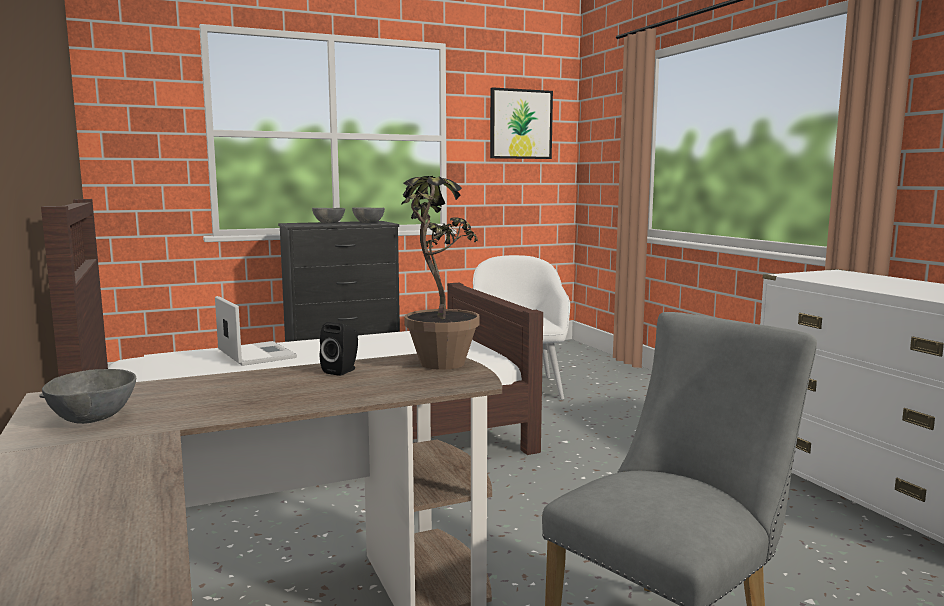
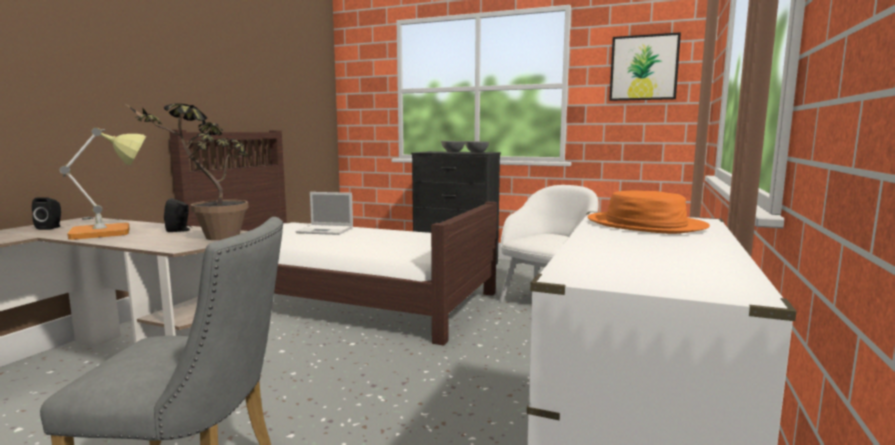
camera: 45 degrees right, 0 degrees up
(94, 417) = (51, 227): grey bowl -> black speaker
(255, 354) = (326, 230): laptop -> laptop turned 90 degrees clockwise
(255, 395) = (110, 232): none -> table lamp
(844, 278) = (645, 225): none -> orange hat

